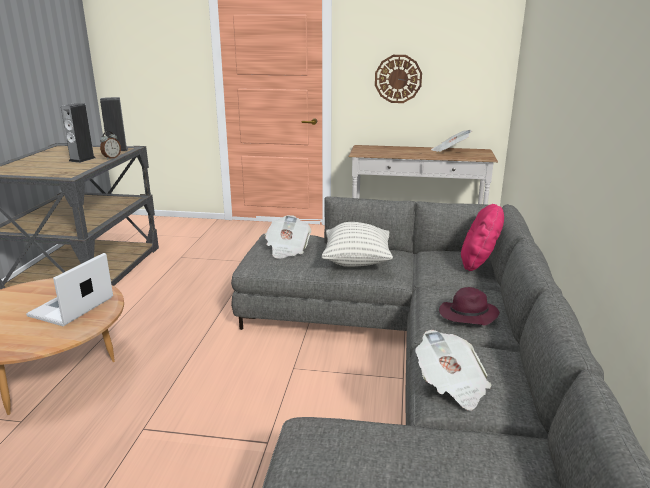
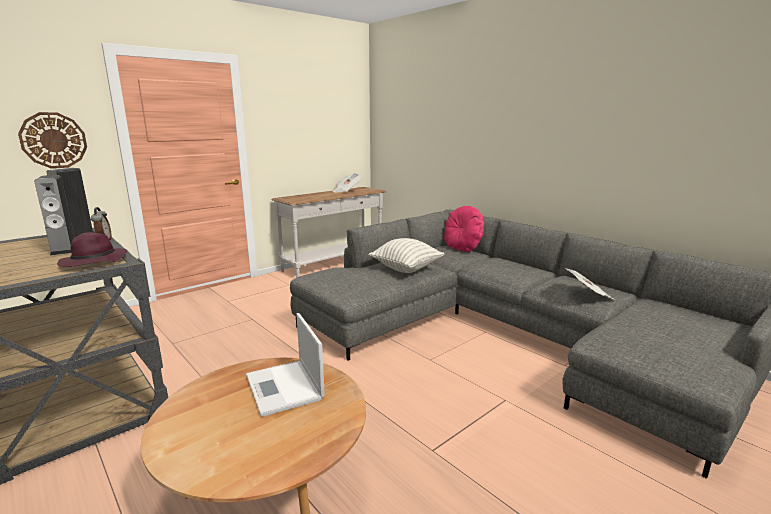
camera: 50 degrees left, 5 degrees down
(287, 249) = (349, 278): newspaper -> none
(398, 79) = (298, 138): wall clock -> wall clock (54, 140)
(467, 315) = (518, 269): purple hat -> purple hat (93, 262)

